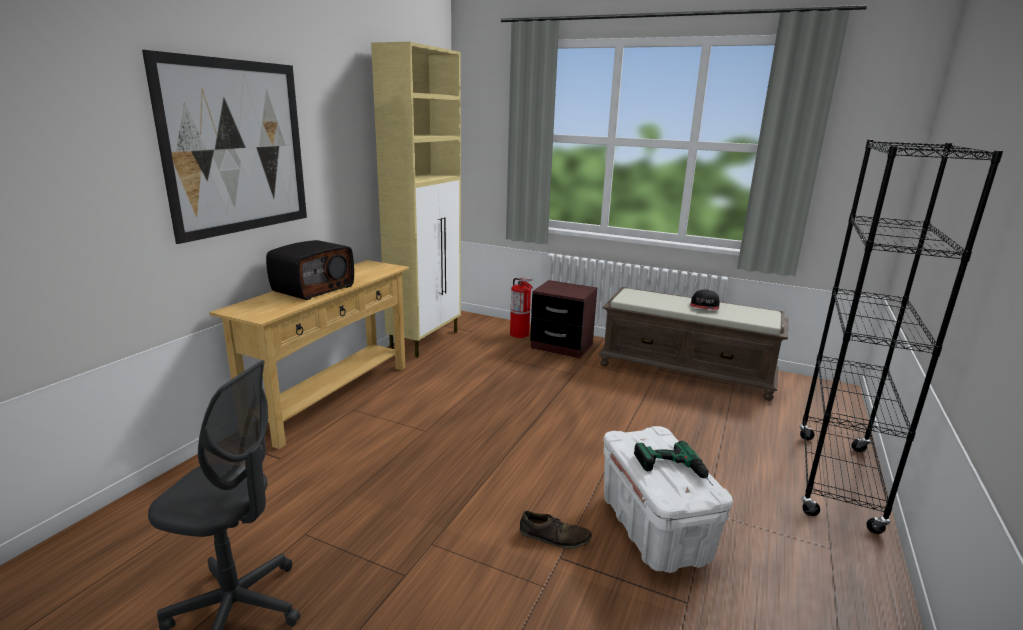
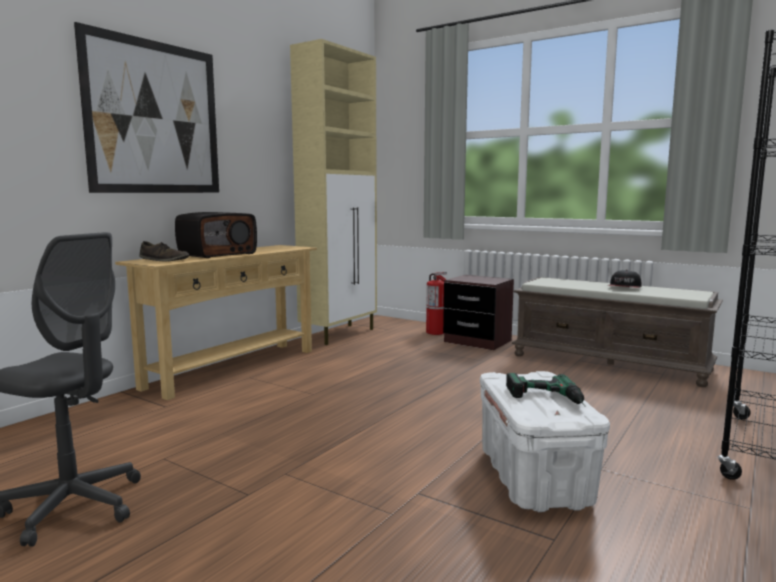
camera: 10 degrees right, 10 degrees down
(554, 537) = (418, 477): brown shoe -> brown shoe (164, 260)

